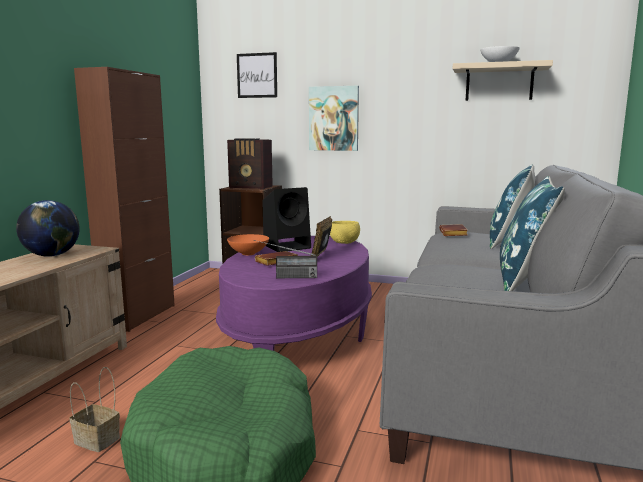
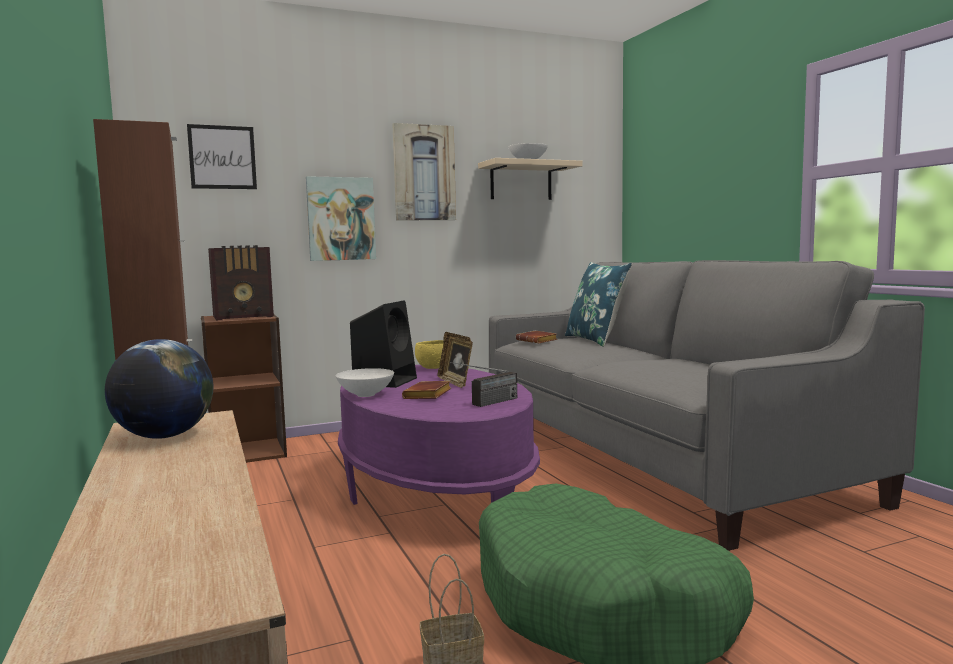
camera: 40 degrees left, 5 degrees down
(249, 254) = (367, 395): orange bowl -> white bowl
(403, 79) = (424, 173): none -> picture
(524, 281) = (700, 361): blue pillow -> none

